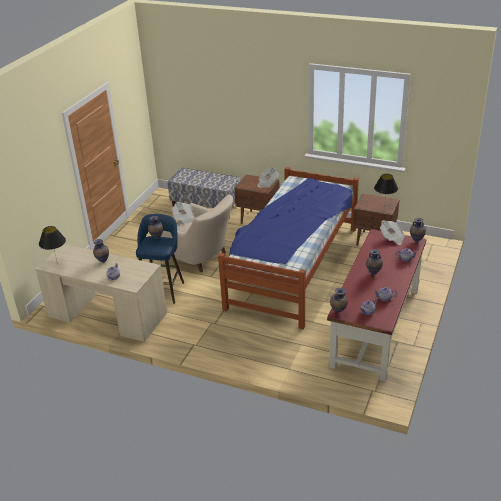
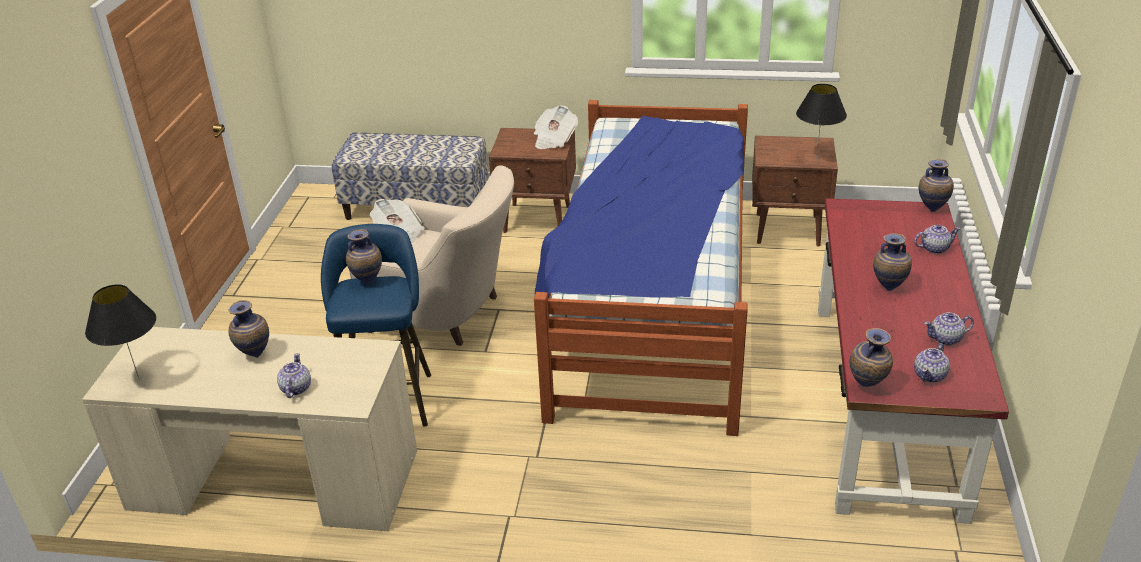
camera: 15 degrees left, 0 degrees up
(392, 238) = (880, 211): newspaper -> none

